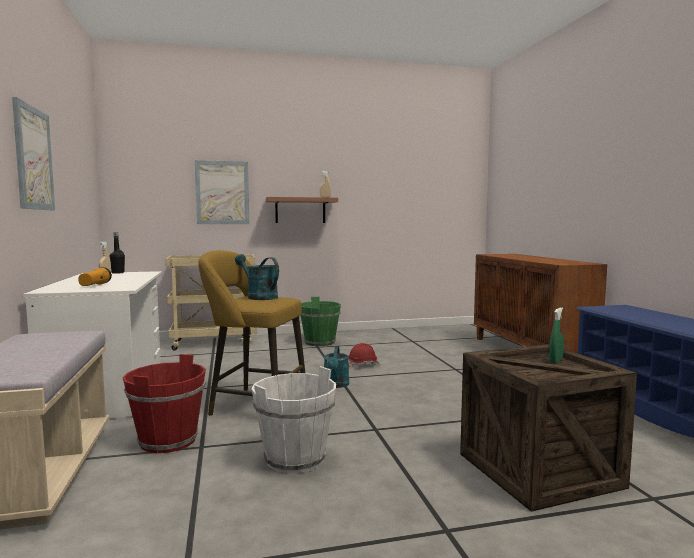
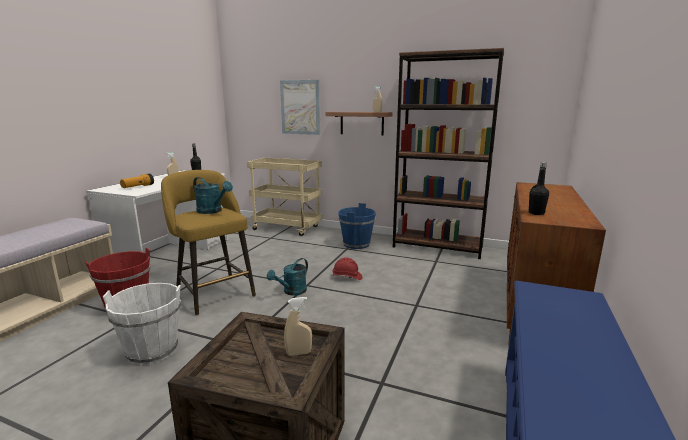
camera: 35 degrees right, 10 degrees up
(33, 158) = (106, 97): picture -> none
(258, 297) = (212, 211): turquoise watering can -> turquoise watering can turned 135 degrees clockwise
(320, 342) = (356, 244): green bucket -> blue bucket
(394, 332) = (437, 247): none -> brown bookcase
(551, 262) = (536, 213): none -> black bottle
(556, 361) = (298, 353): green spray bottle -> beige spray bottle

